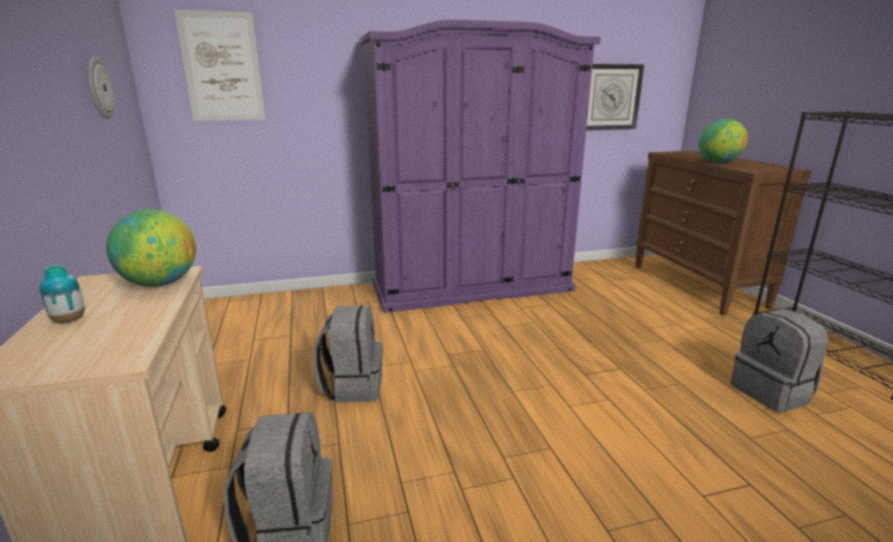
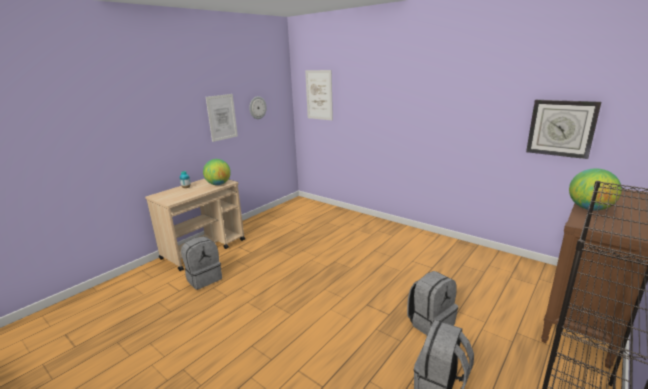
camera: 55 degrees right, 0 degrees up
(51, 102) = (222, 117): none -> picture
(353, 386) = (284, 253): grey backpack -> grey backpack (430, 323)
(472, 287) = (412, 239): purple wardrobe -> none

